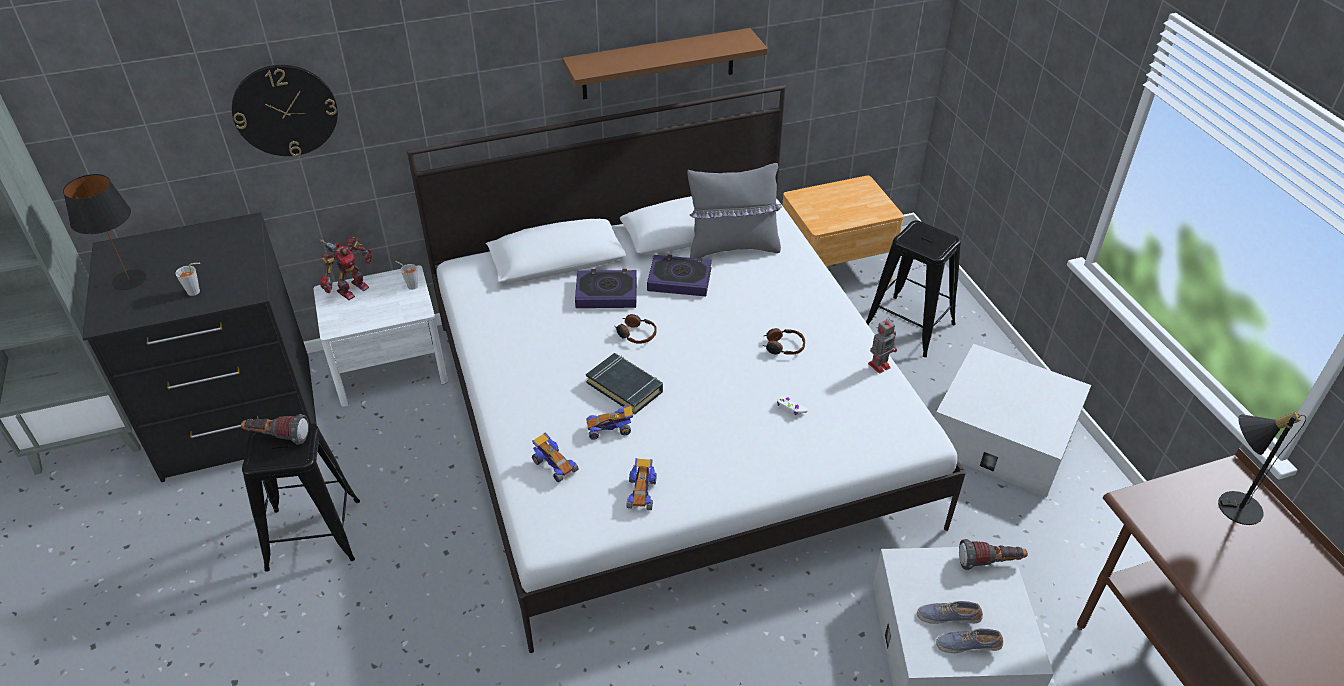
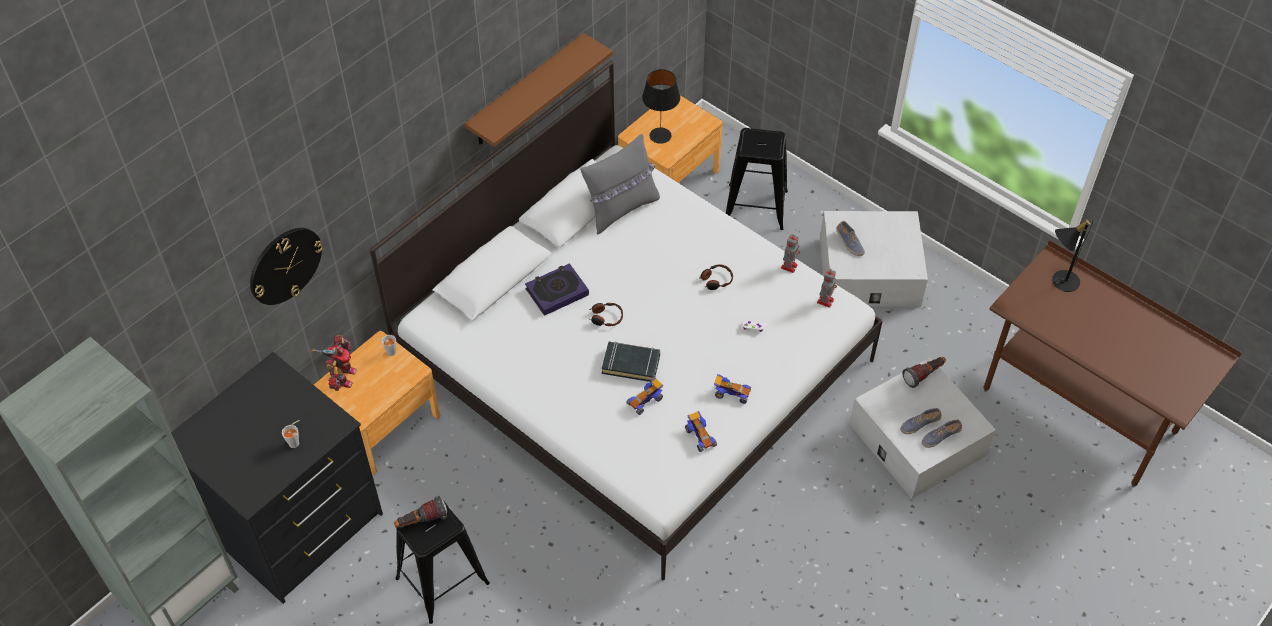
camera: 30 degrees left, 10 degrees up
(130, 280) = (230, 457): black table lamp -> black table lamp (660, 135)
(390, 367) = (382, 424): white nightstand -> brown nightstand
(554, 465) = (628, 445): toy car -> toy car (731, 393)
(679, 279) = (602, 255): book -> none
(899, 415) = (825, 300): none -> toy robot
(983, 385) = (849, 243): none -> shoe

